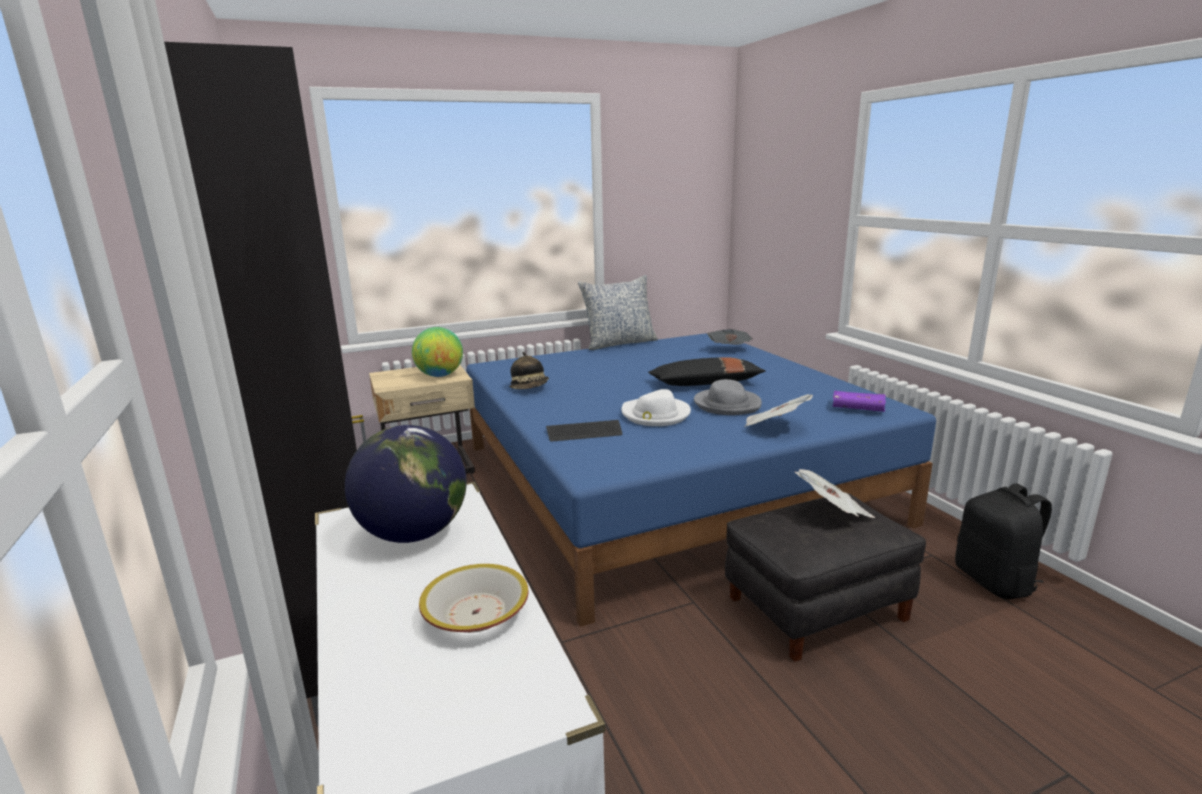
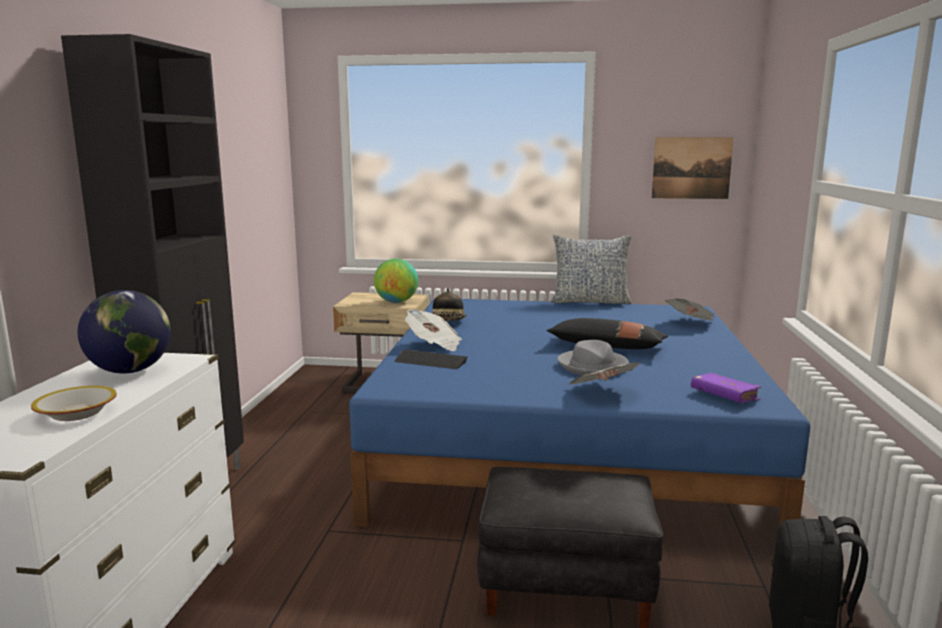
camera: 30 degrees right, 5 degrees down
(655, 415) = (512, 361): white hat -> none
(686, 207) = (691, 168): none -> picture
(832, 512) = (592, 484): newspaper -> newspaper (434, 345)

